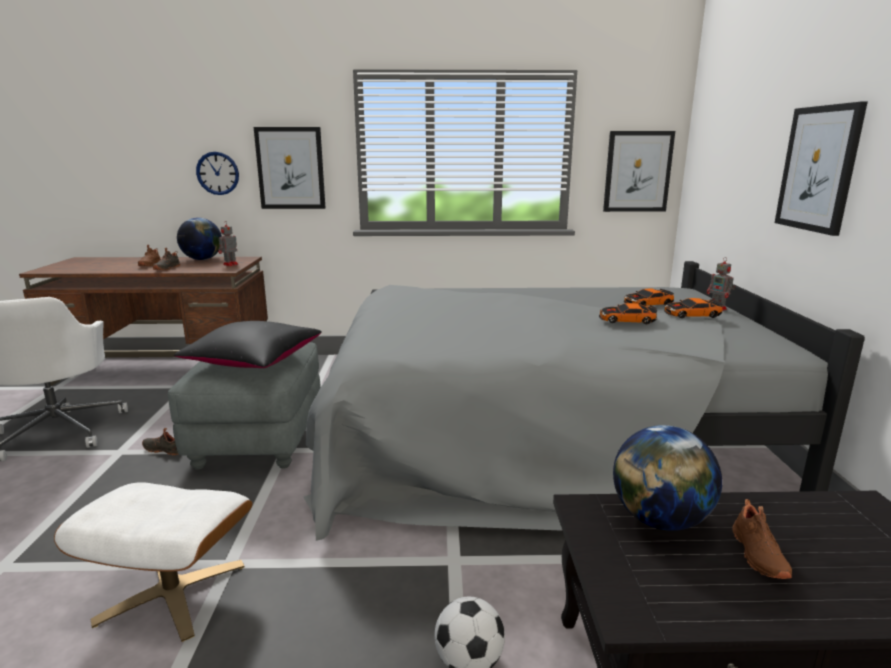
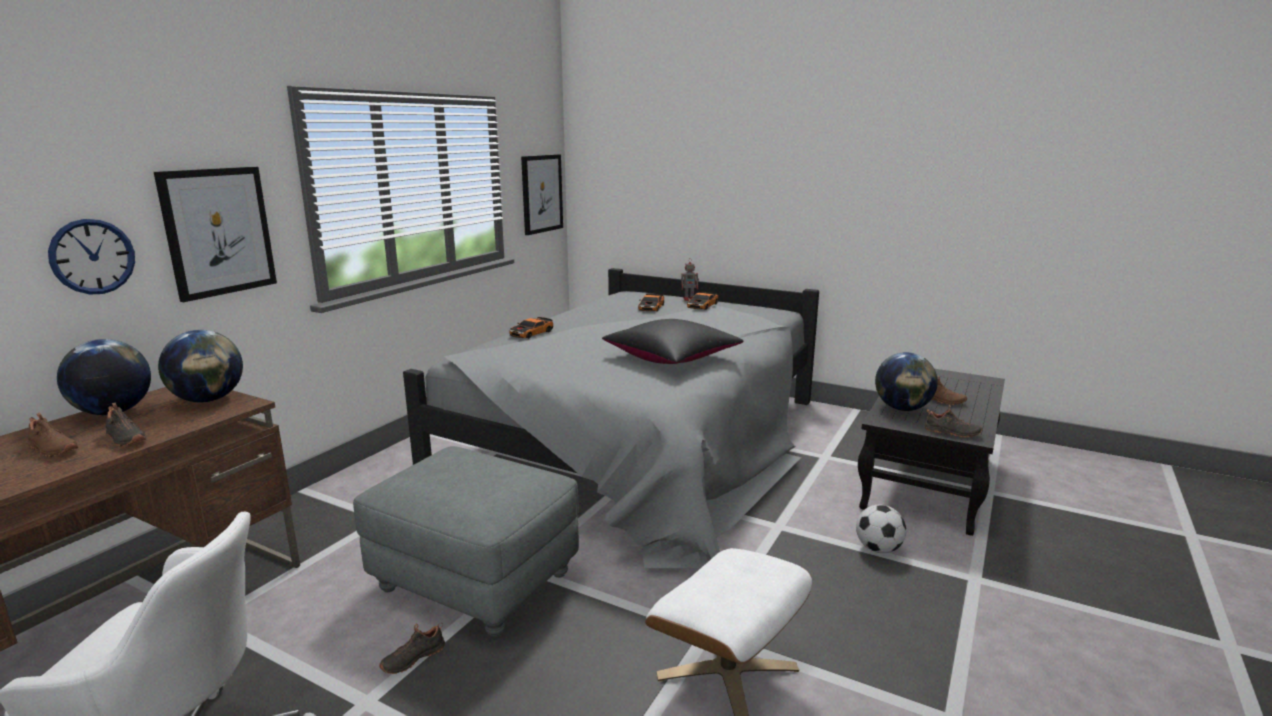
camera: 60 degrees left, 0 degrees up
(229, 265) = (208, 400): toy robot -> globe
(254, 360) = (492, 476): black pillow -> black pillow (671, 357)
(618, 583) = (952, 433): none -> black shoe
(627, 320) = (691, 320): toy car -> toy car (531, 333)
(818, 169) = (747, 189): picture -> none

